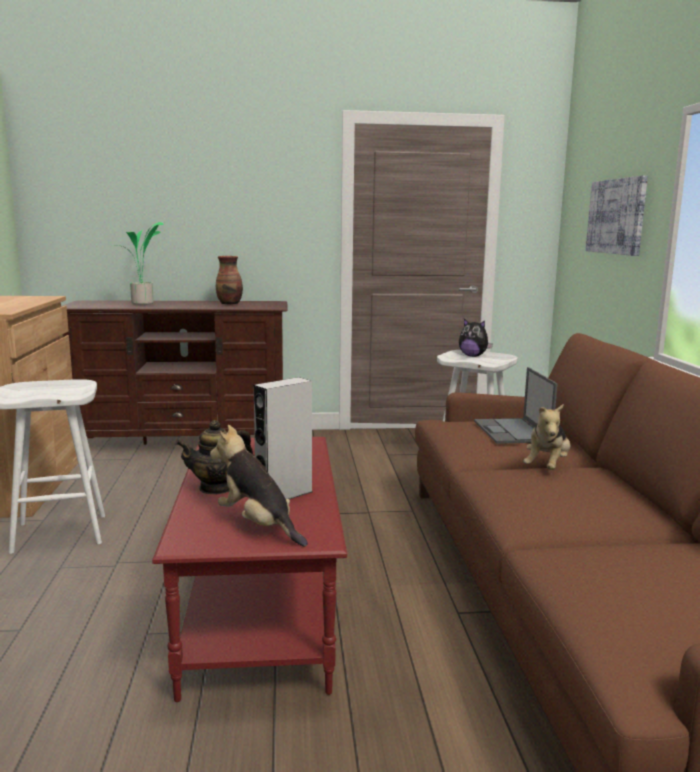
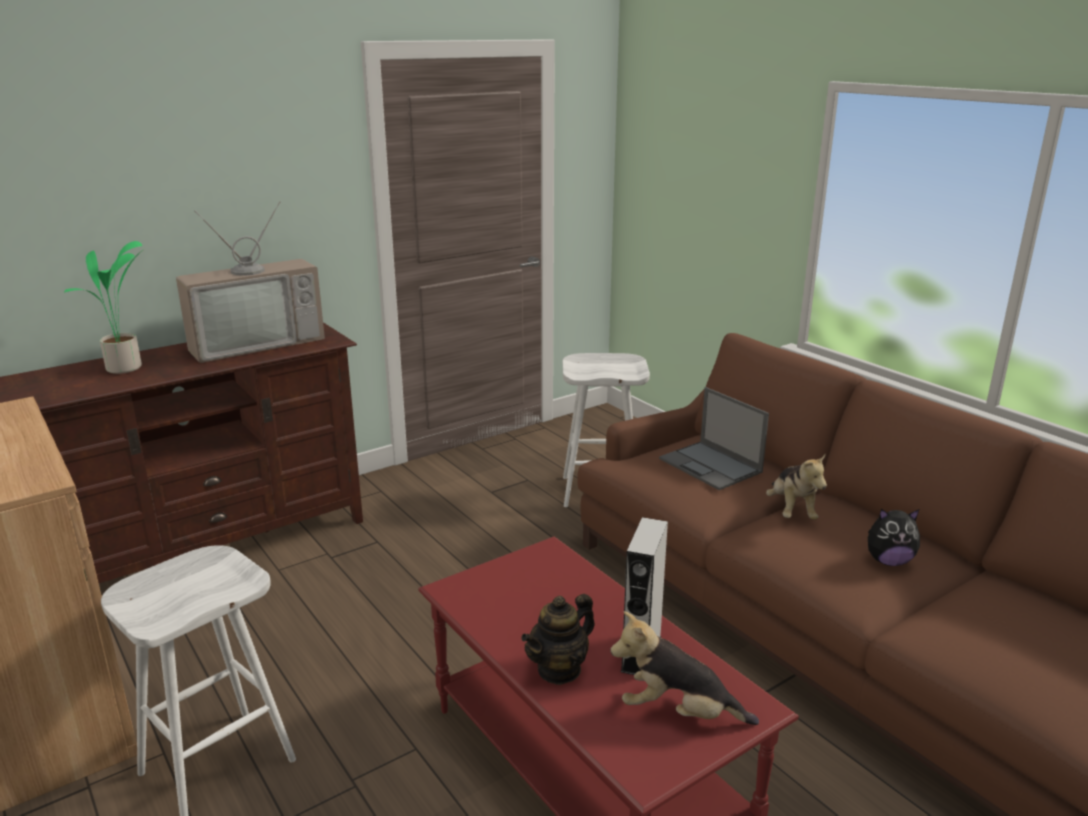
camera: 30 degrees left, 10 degrees up
(230, 303) = (256, 342): vase -> television
(473, 356) = (593, 363): plush toy -> plush toy (888, 561)
(616, 216) = (721, 181): picture -> none

